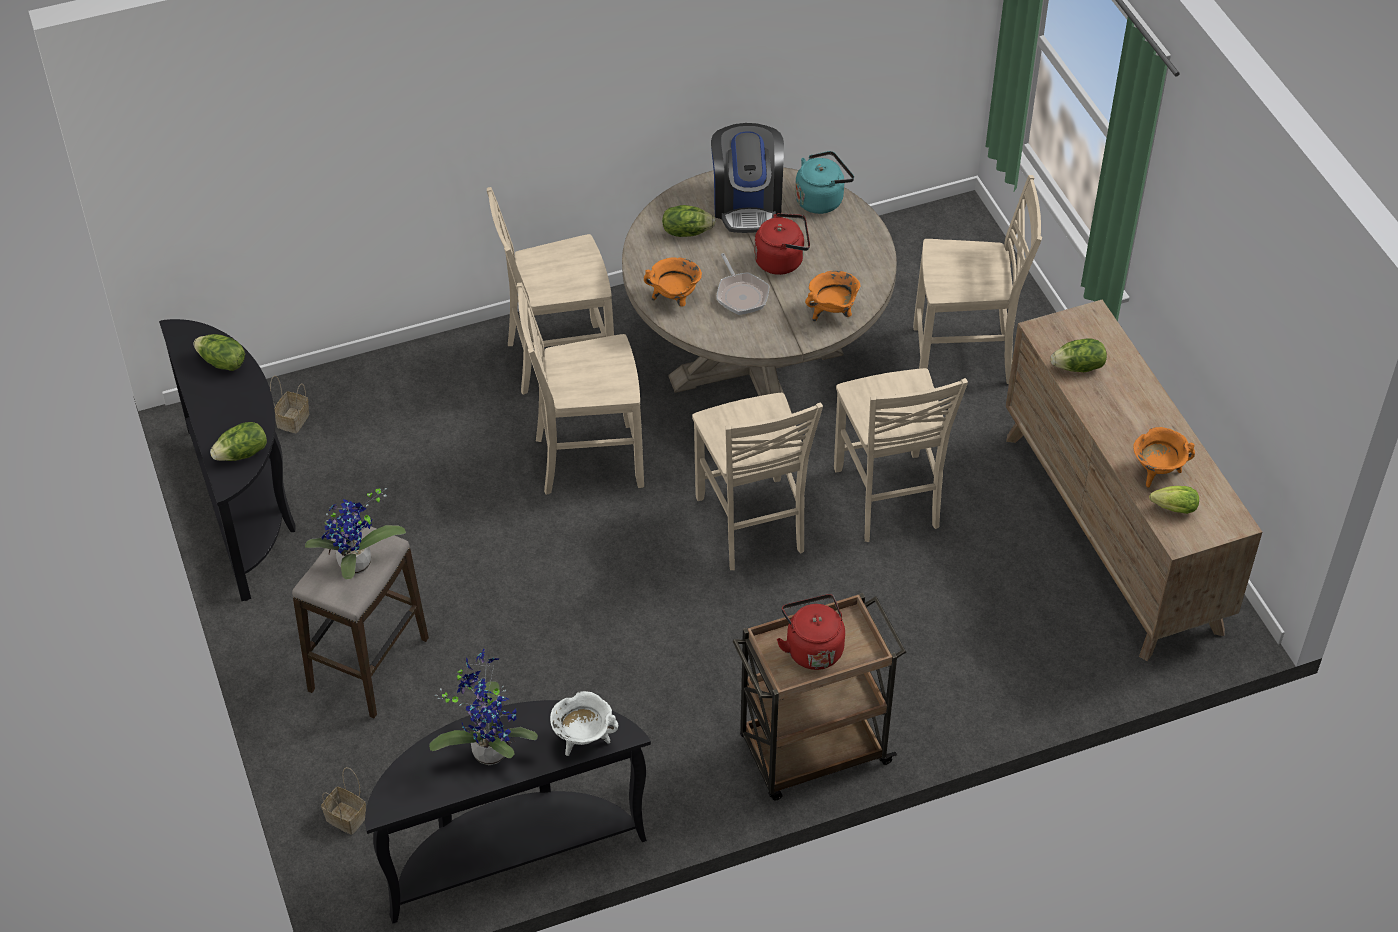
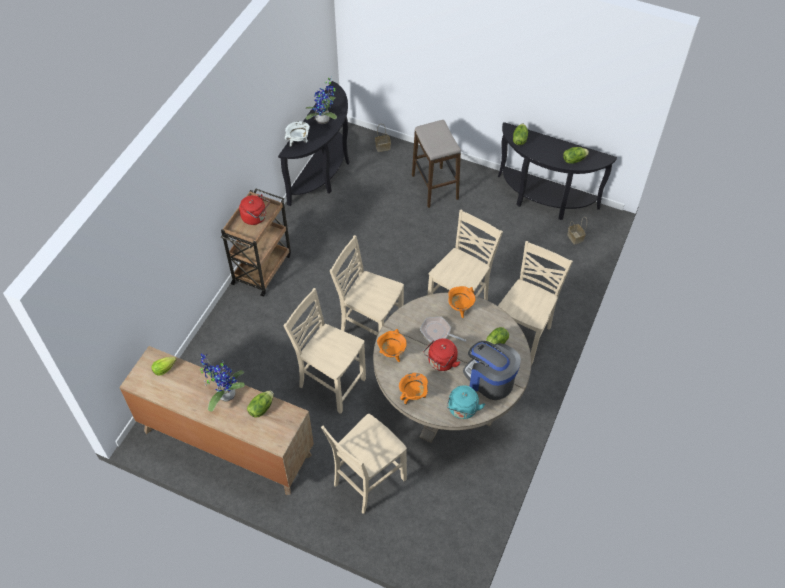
camera: 135 degrees right, 5 degrees up
(356, 567) = (434, 138): potted plant -> potted plant (224, 394)
(1157, 473) = (184, 381): orange cooking pot -> orange cooking pot (413, 396)

